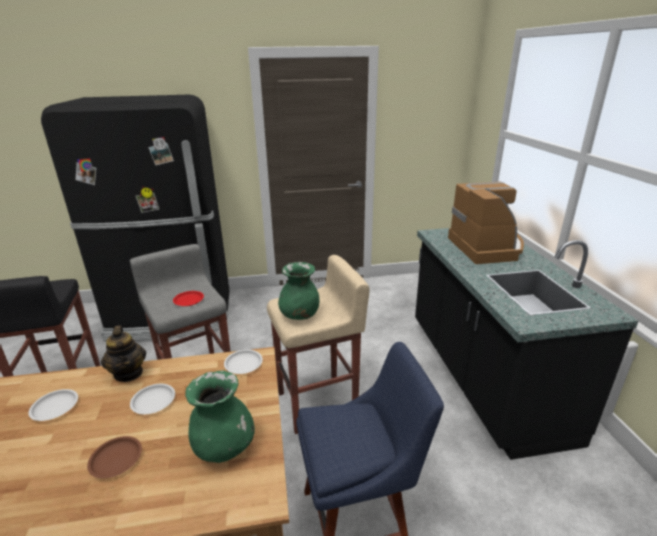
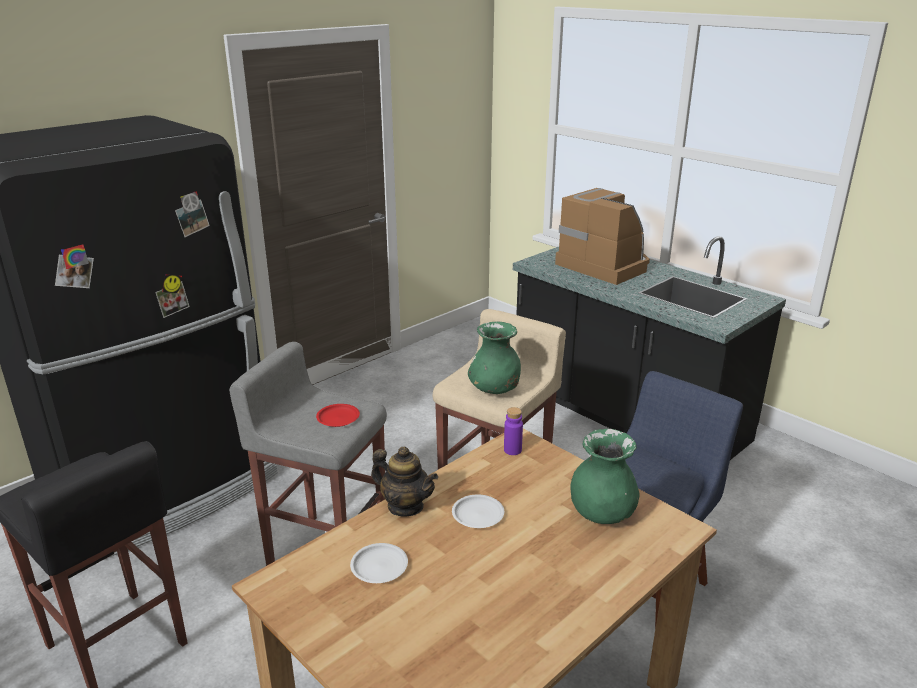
camera: 35 degrees left, 0 degrees up
(115, 460) = (524, 567): brown plate -> none
(243, 364) = (512, 450): white plate -> purple bottle

